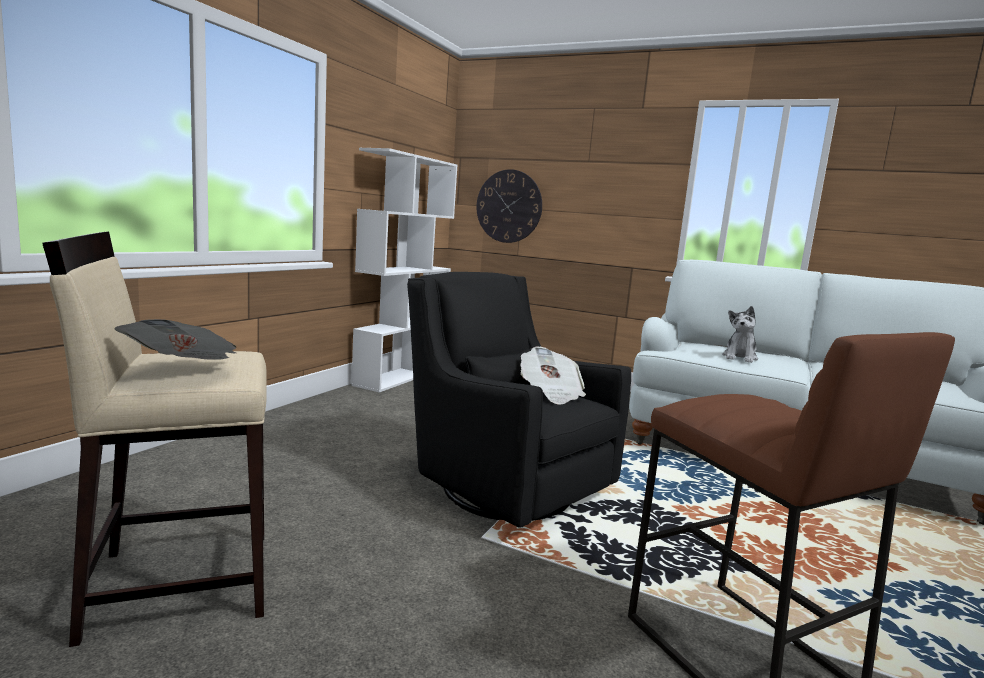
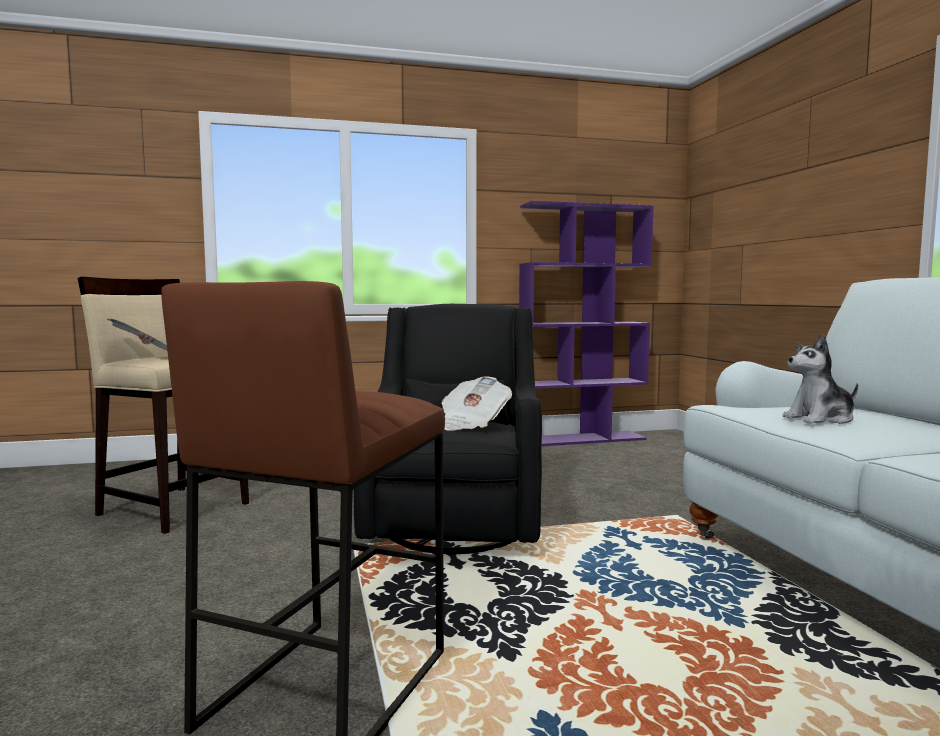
camera: 50 degrees right, 5 degrees down
(401, 376) = (582, 439): white bookcase -> purple bookcase
(509, 206) = (730, 244): wall clock -> none

